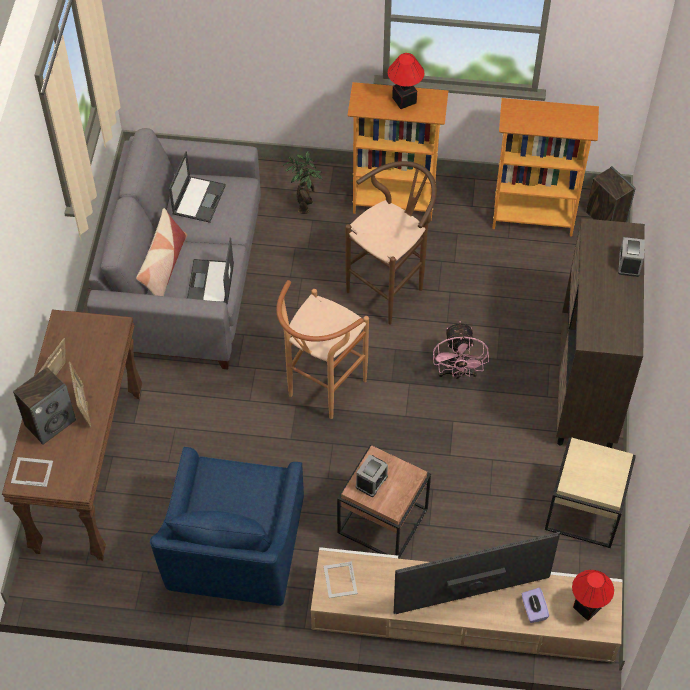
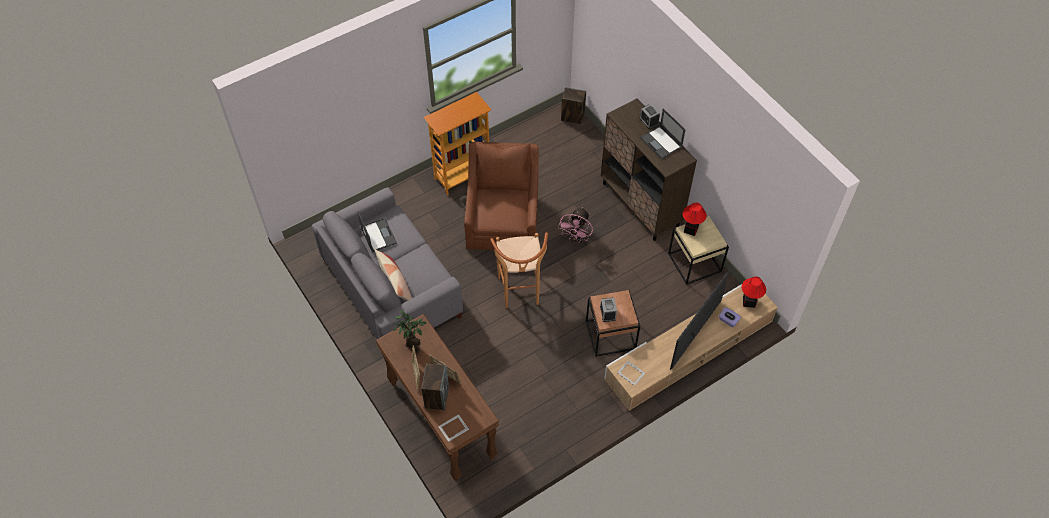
camera: 40 degrees left, 0 degrees up
(210, 283) = (429, 273): laptop -> laptop (661, 143)
(233, 551) = (554, 403): blue armchair -> none
(305, 204) = (417, 206): potted plant -> potted plant (412, 345)
(391, 287) = (503, 220): brown stool -> brown armchair
(404, 101) = (460, 110): table lamp -> table lamp (691, 230)
(457, 373) = (576, 239): pink fan -> pink fan turned 60 degrees clockwise
(533, 216) = (538, 139): bookcase -> none

